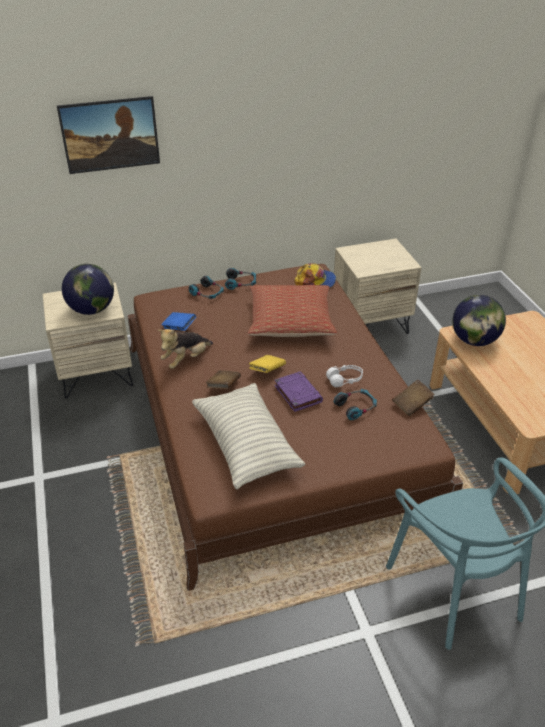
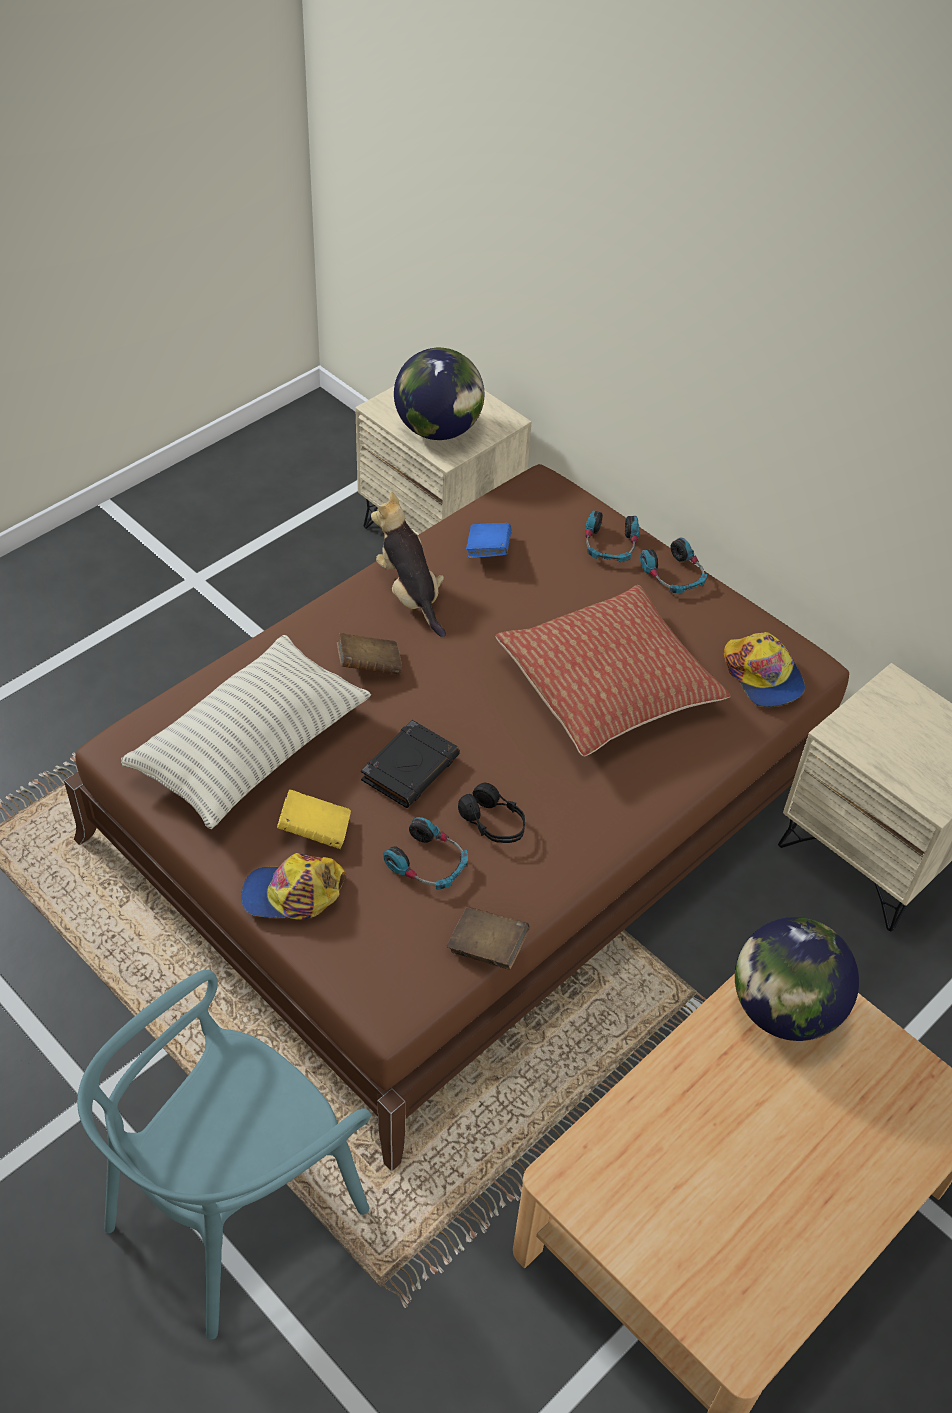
camera: 60 degrees right, 10 degrees up
(112, 151) = (583, 208): picture -> none
(186, 359) = (410, 594): plush toy -> plush toy turned 45 degrees clockwise
(267, 371) = (444, 705): yellow book -> yellow book (315, 830)
(297, 393) = (410, 767): purple book -> black book
(345, 380) = (493, 823): white headphones -> black headphones
(348, 458) = (292, 894): none -> cap

